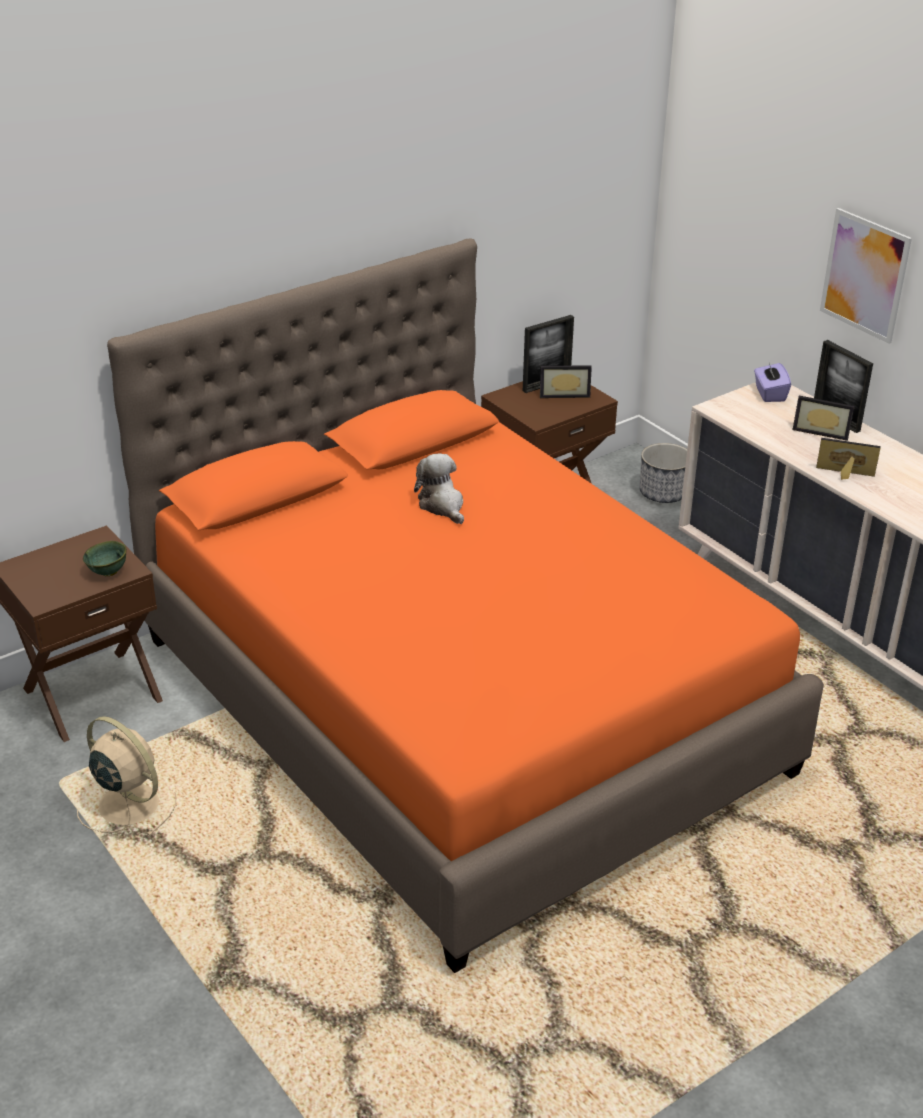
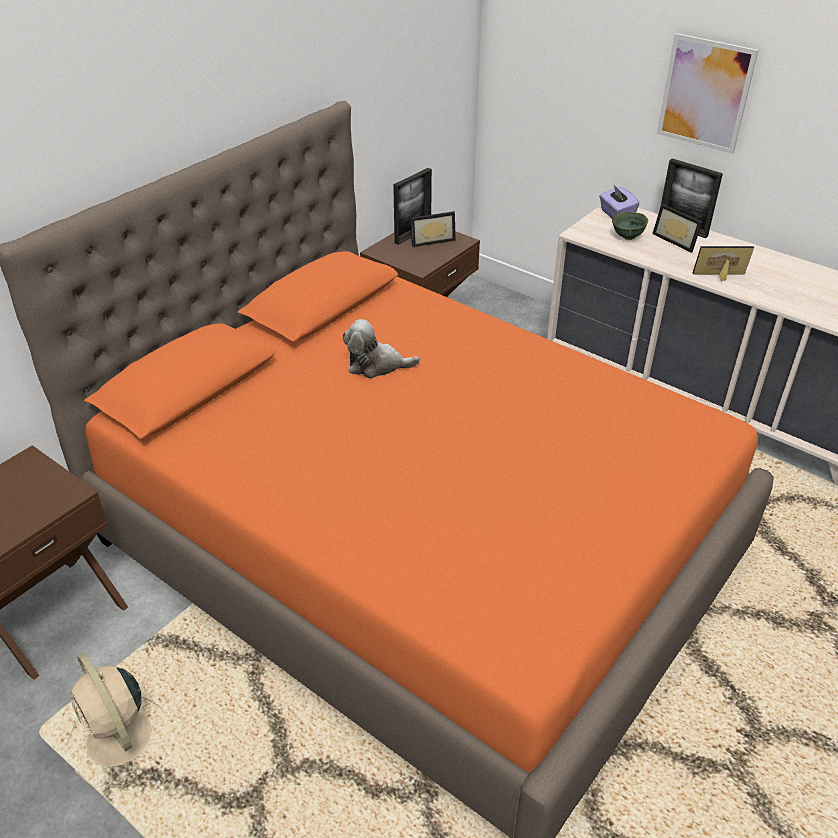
camera: 15 degrees left, 5 degrees up
(108, 573) = (48, 501): green bowl -> green bowl (628, 237)
(126, 803) = (121, 740): beige fan -> beige fan turned 150 degrees counterclockwise
(442, 505) = (376, 365): plush toy -> plush toy turned 45 degrees counterclockwise
(663, 493) = (511, 313): planter -> none
(821, 431) = (677, 240): picture frame -> picture frame turned 45 degrees clockwise

